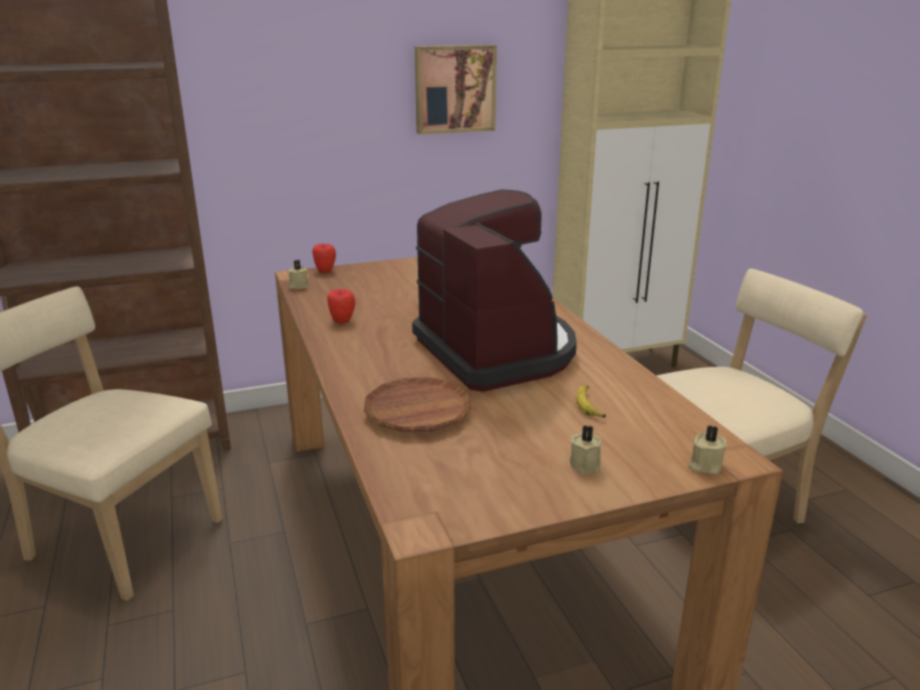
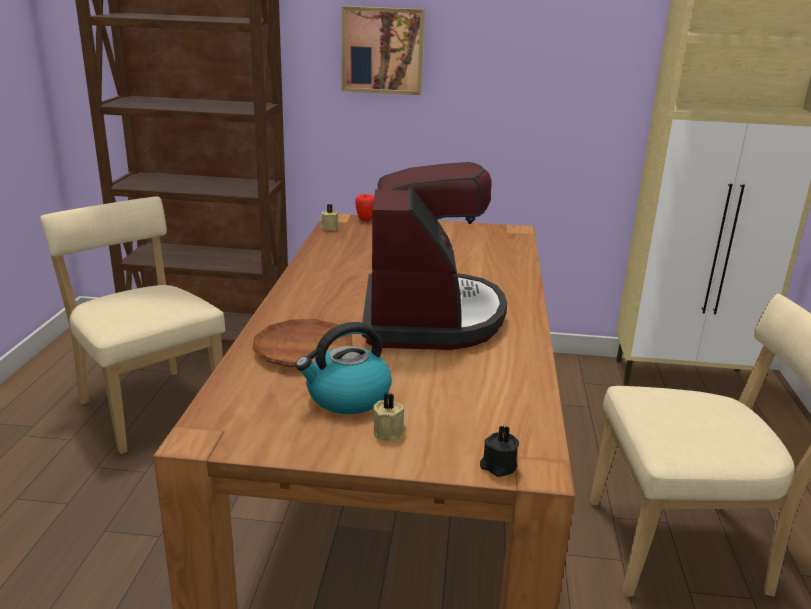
camera: 25 degrees right, 0 degrees up
(342, 321) = (330, 263): apple -> none
(454, 89) = (536, 63): picture -> picture (383, 50)
(512, 444) = (347, 397): none -> kettle
(589, 406) = (455, 384): banana -> none
(704, 465) = (498, 466): beige candle -> black candle

